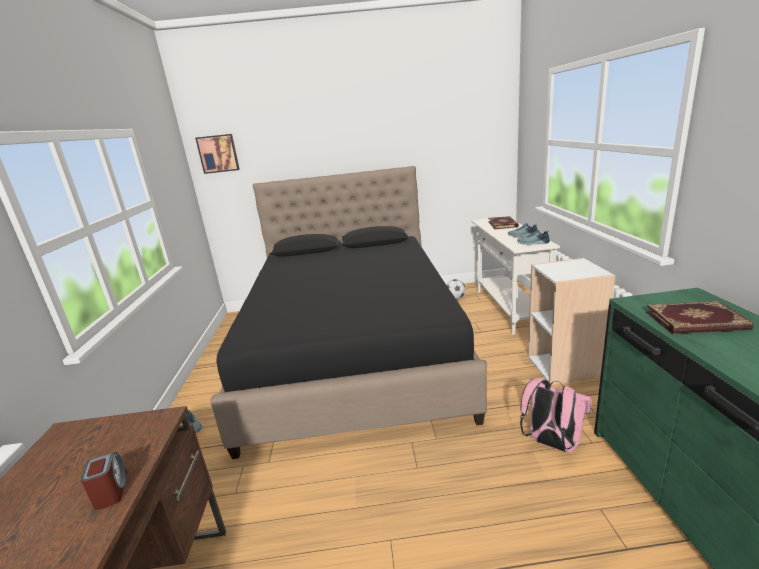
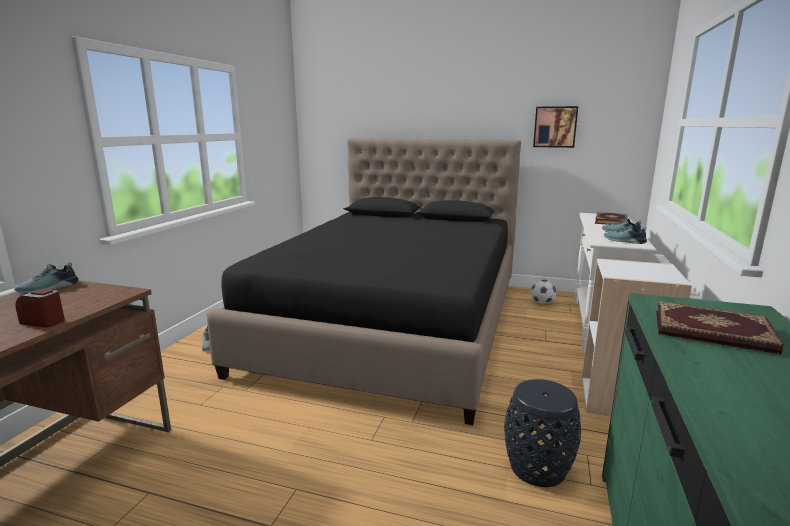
camera: 20 degrees right, 5 degrees down
(58, 442) = (49, 288): none -> shoe
(111, 490) = (44, 322): alarm clock -> alarm clock turned 75 degrees counterclockwise
(218, 153) = (323, 105): picture -> picture (555, 127)
(551, 443) = (537, 468): pink backpack -> black stool

